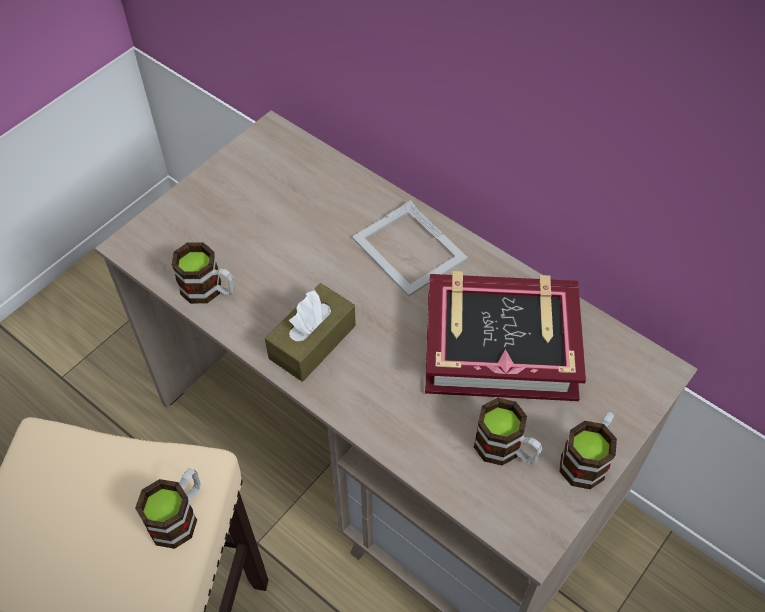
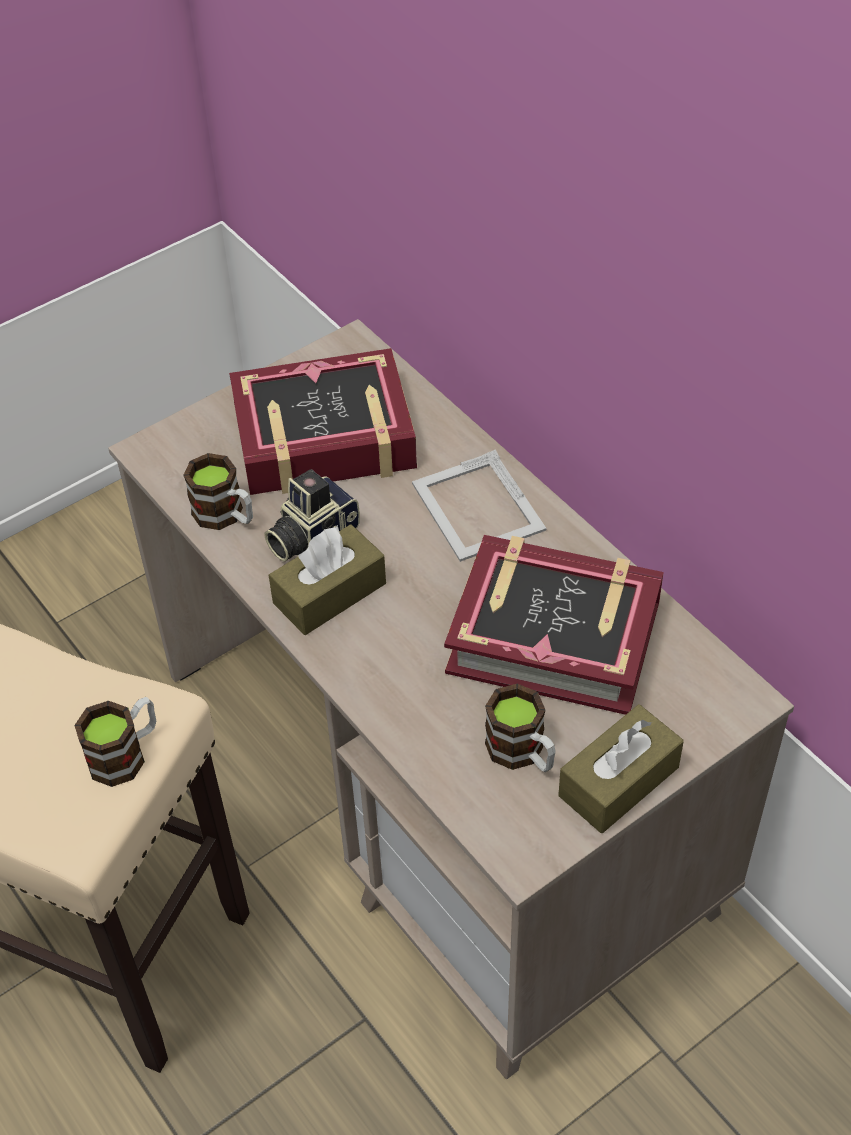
camera: 15 degrees right, 5 degrees down
(271, 211) = (324, 438): none -> book
(283, 295) = (311, 536): none -> camera
(587, 458) = (618, 781): mug -> brown tissue box

